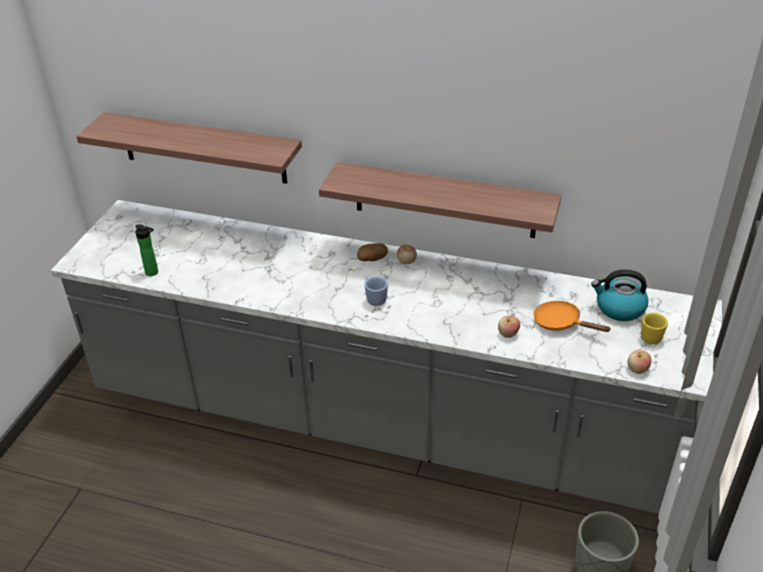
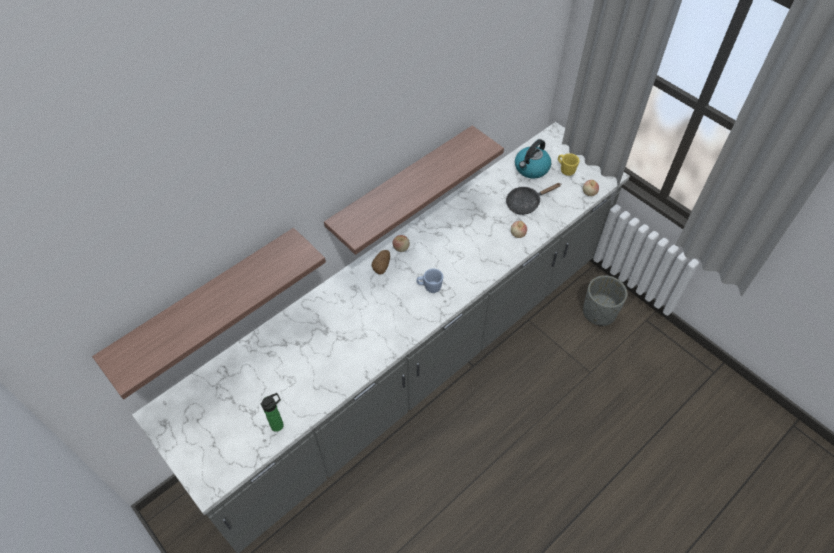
camera: 60 degrees left, 15 degrees up
(561, 323) = (526, 203): orange frying pan -> black frying pan

